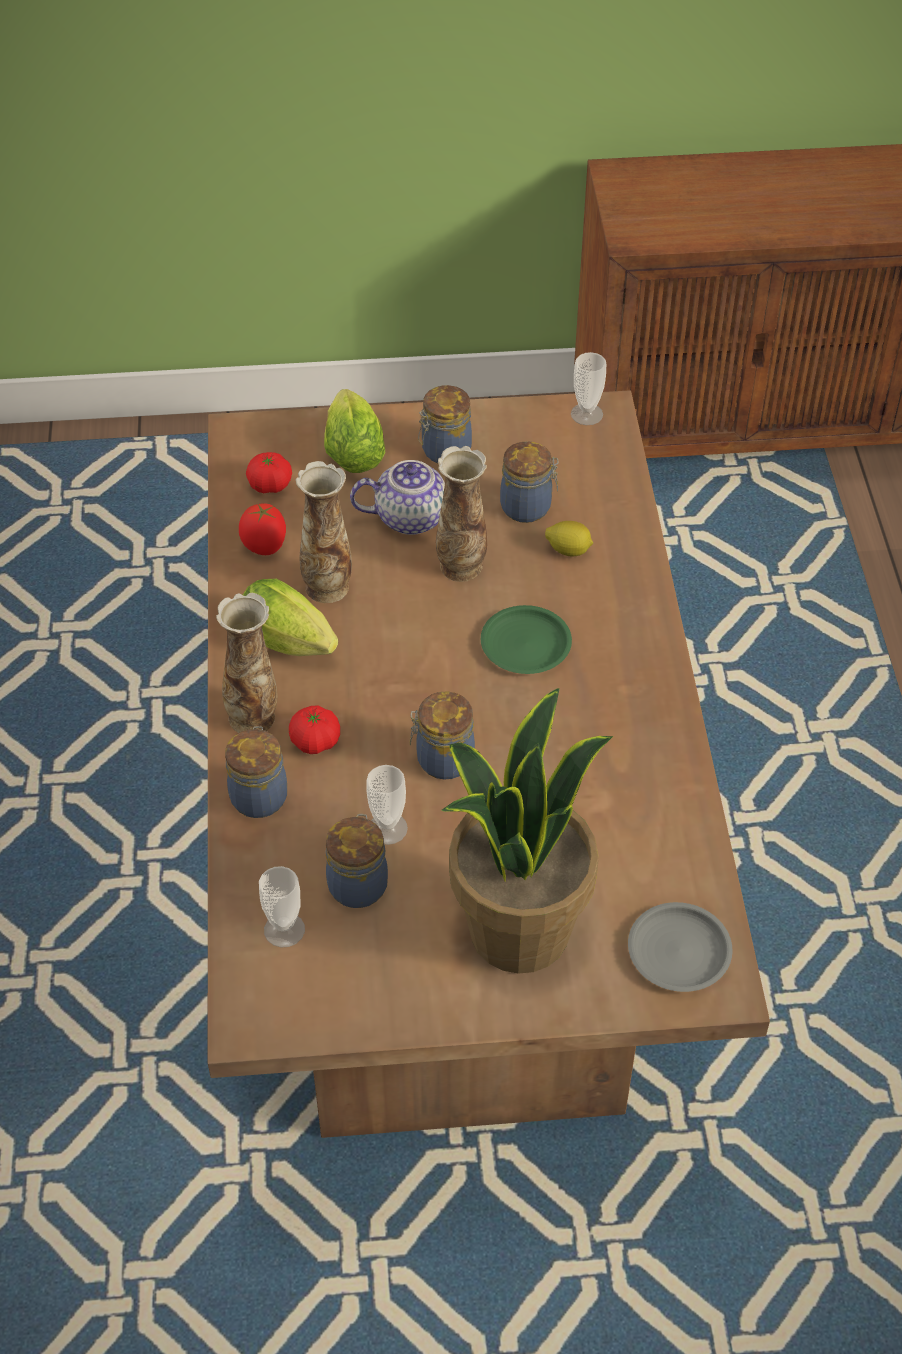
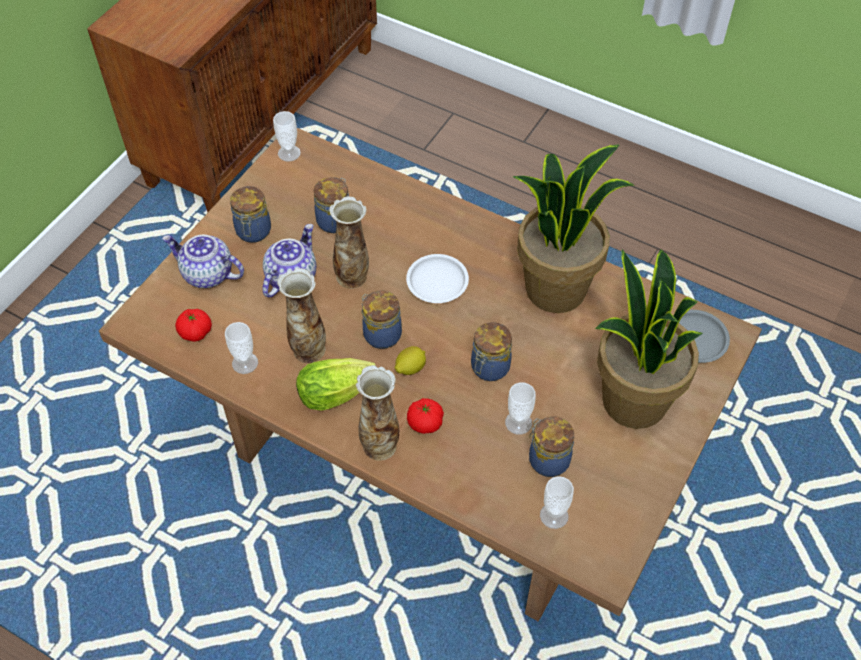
camera: 55 degrees left, 5 degrees up
(259, 795) = (444, 474): jar -> jar (381, 334)
(264, 546) = (245, 363): tomato -> cup
(352, 449) = (207, 274): lettuce -> teapot
(526, 645) = (438, 282): green plate -> white plate
(568, 550) = (384, 222): lemon -> lemon (410, 368)
(624, 762) = (555, 288): none -> potted plant

